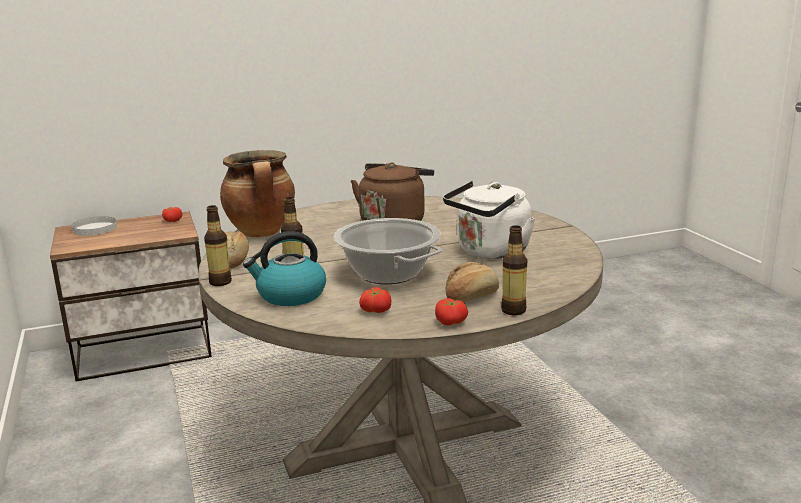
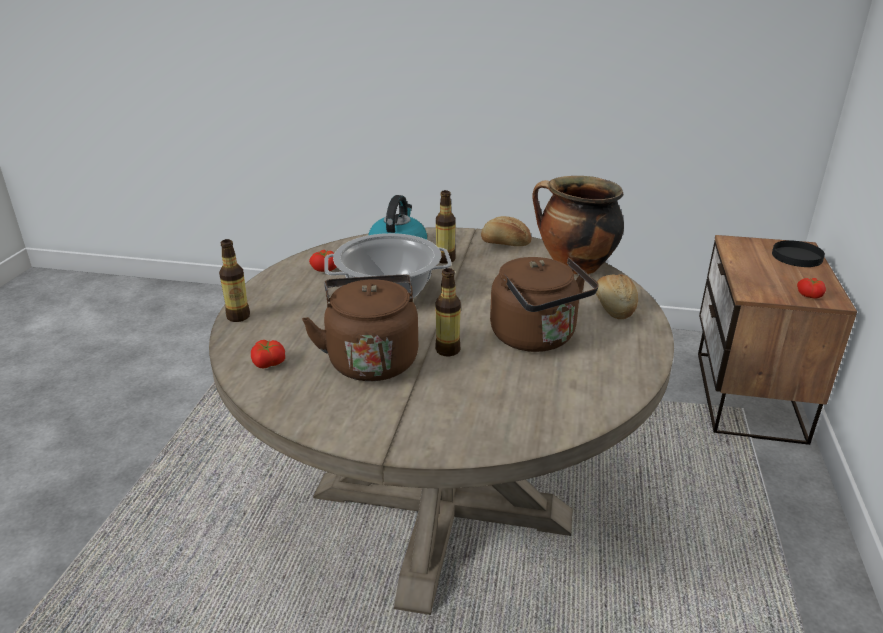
camera: 120 degrees right, 10 degrees up
(94, 228) = (797, 256): white plate -> black plate
(220, 282) = (459, 233): bottle -> bottle (447, 350)
(451, 322) = (262, 287): tomato -> tomato (268, 364)
(471, 297) = (289, 310): bread -> bread (614, 307)
(490, 252) = (371, 359): white kettle -> brown kettle

